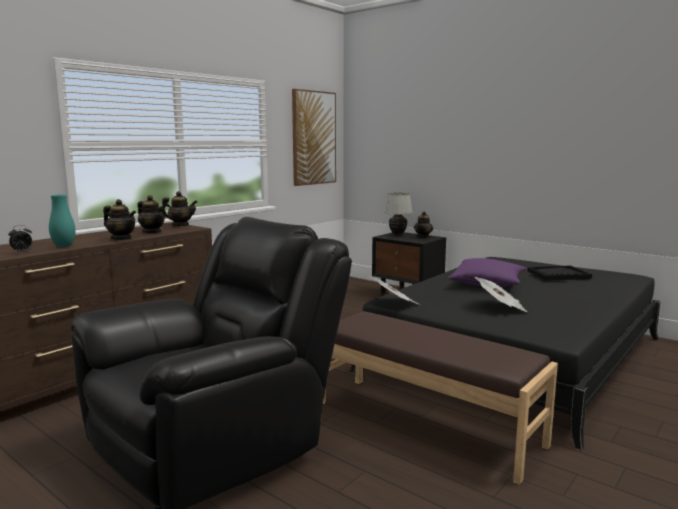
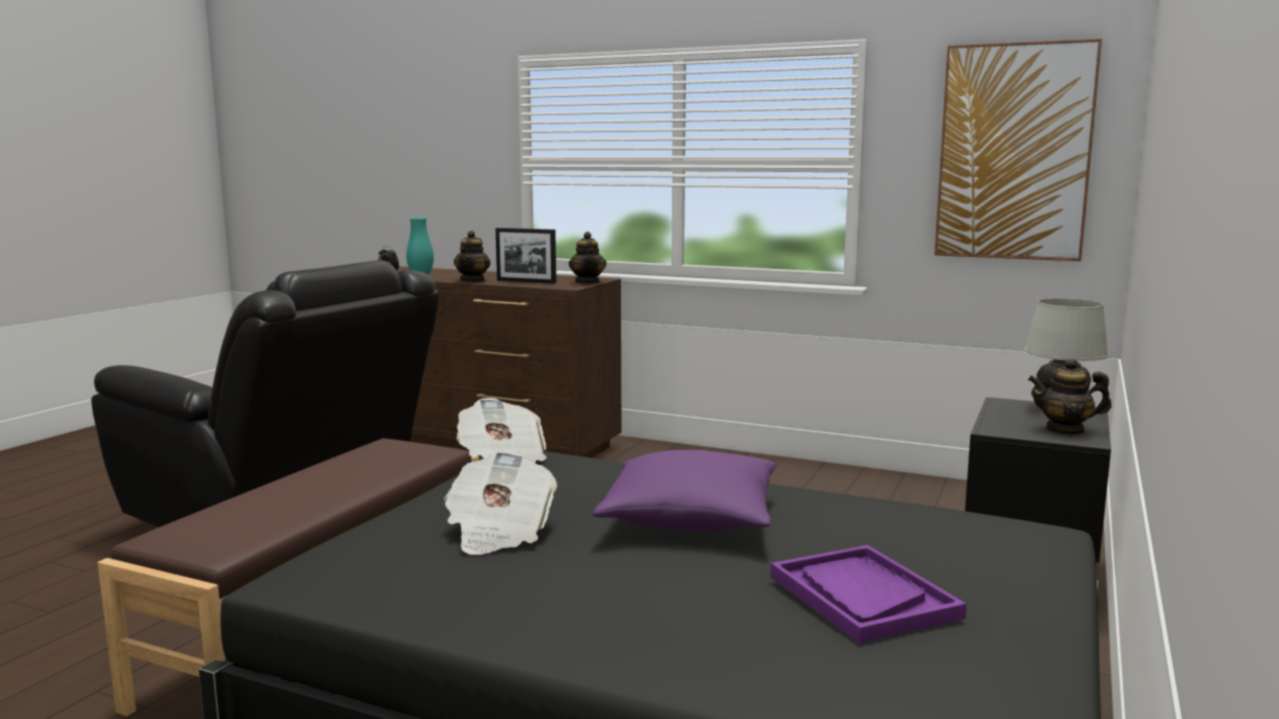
camera: 75 degrees right, 0 degrees up
(152, 232) = (526, 281): teapot -> picture frame
(558, 275) = (862, 596): black tray -> purple tray

